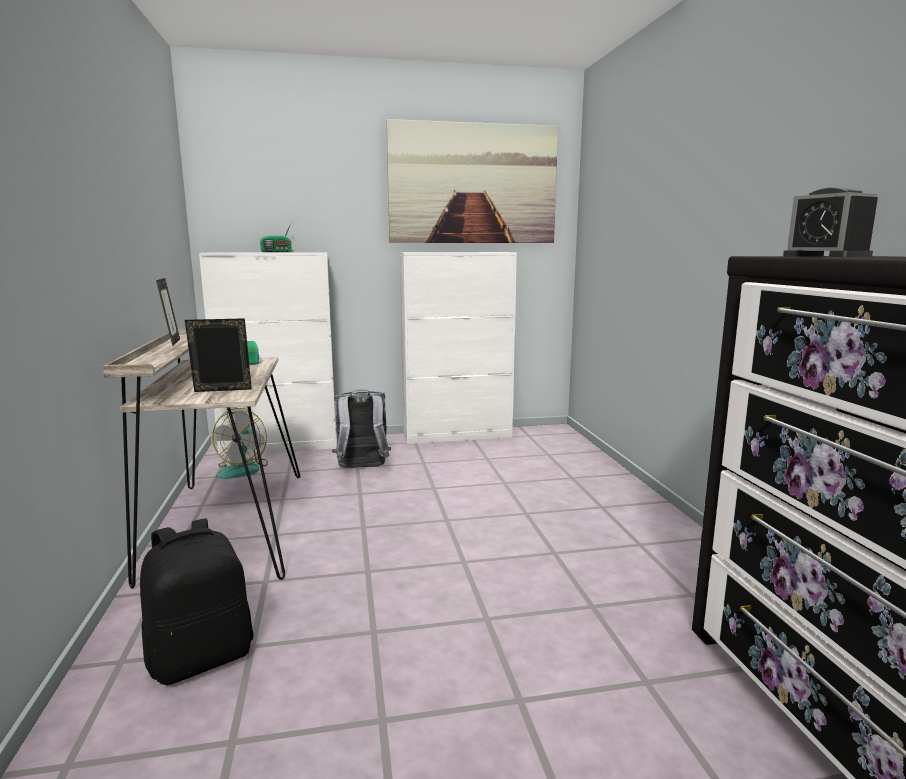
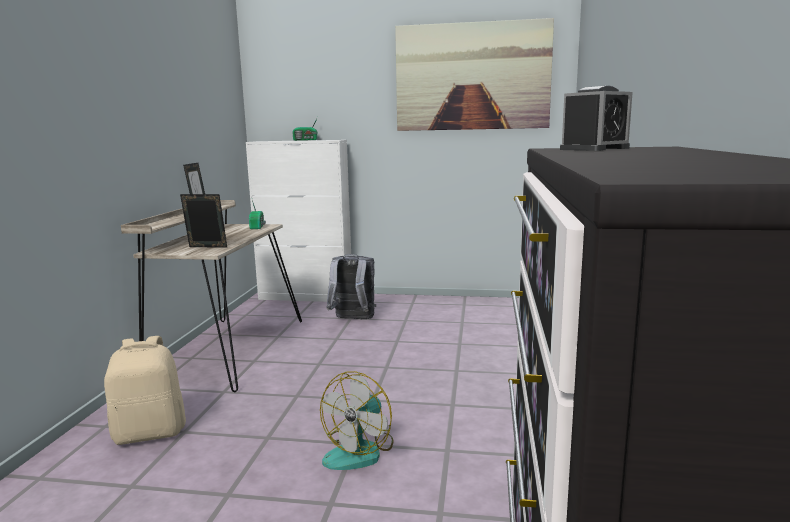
camera: 20 degrees right, 0 degrees up
(202, 657) = (150, 433): black backpack -> beige backpack
(244, 469) = (268, 311): fan -> fan (360, 451)
(458, 435) = (453, 300): white cabinet -> none
(826, 256) = (594, 149): alarm clock -> alarm clock turned 120 degrees counterclockwise

